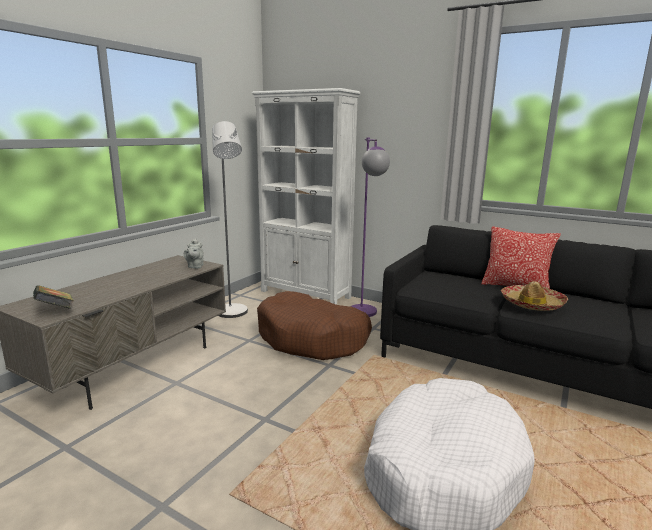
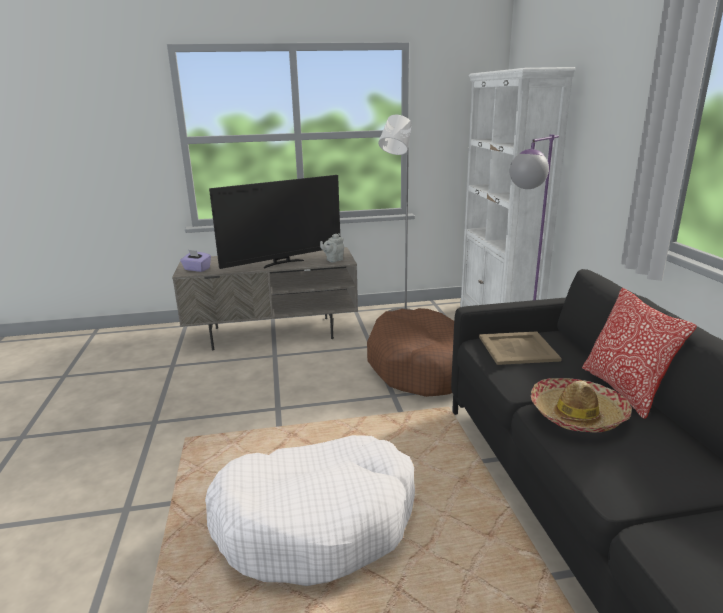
camera: 50 degrees right, 5 degrees up
(55, 311) = (197, 269): book -> purple tissue box
(150, 280) = (282, 263): none -> television
(437, 285) = (517, 348): none -> beige tray

